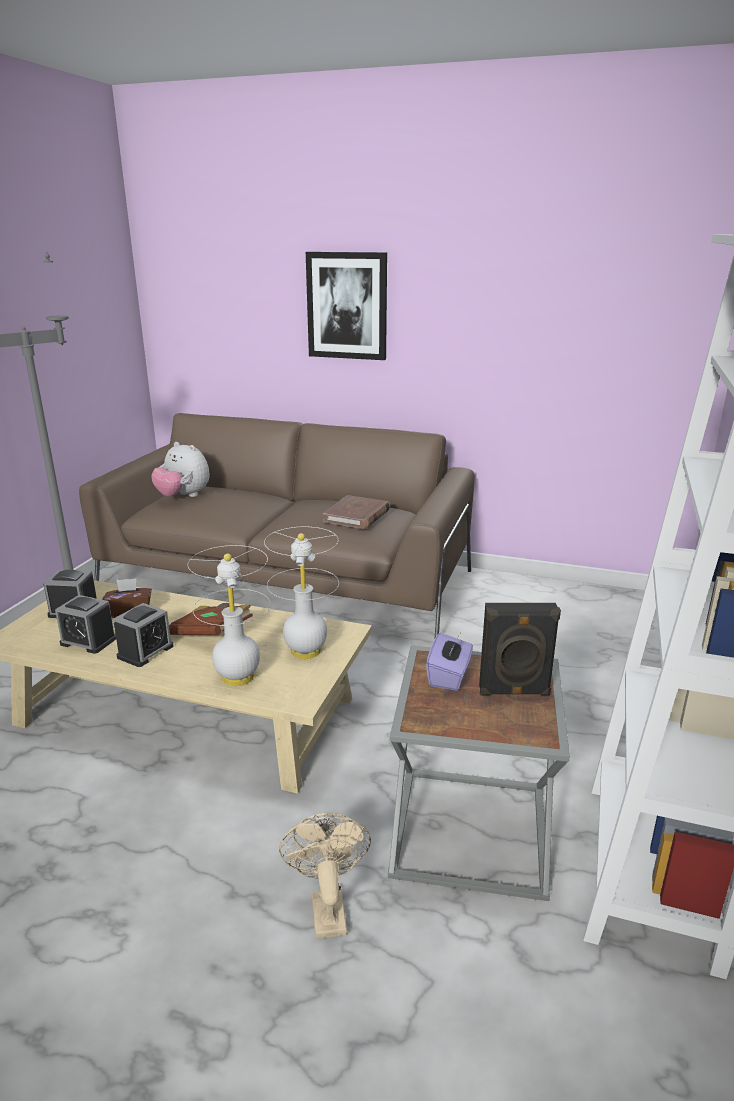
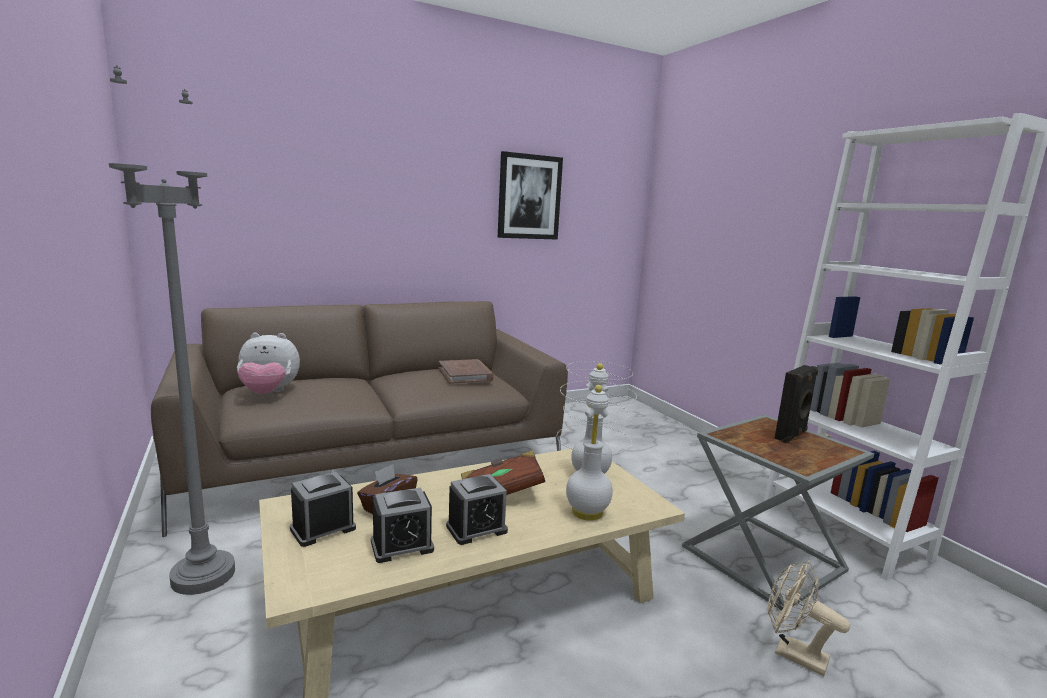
camera: 45 degrees left, 10 degrees down
(145, 651) = (476, 529): alarm clock -> alarm clock turned 75 degrees clockwise
(347, 306) = (390, 197): picture -> picture (529, 197)
(449, 676) = (753, 440): purple tissue box -> none

